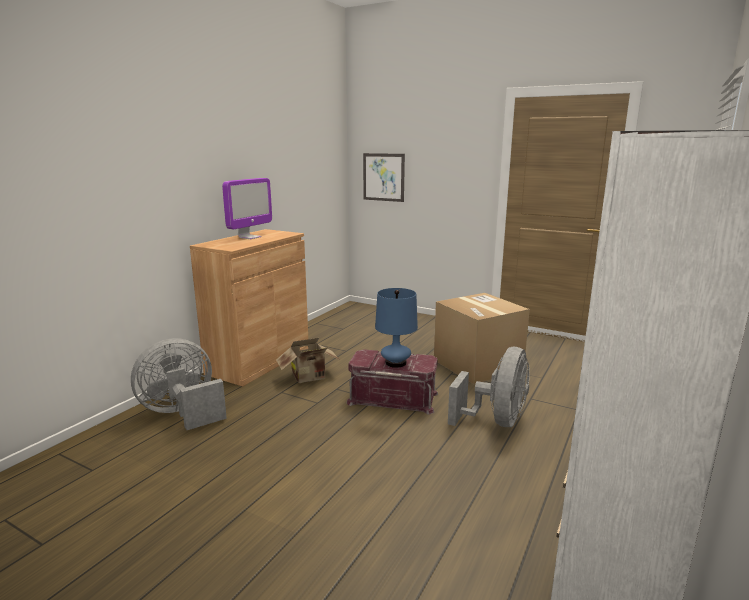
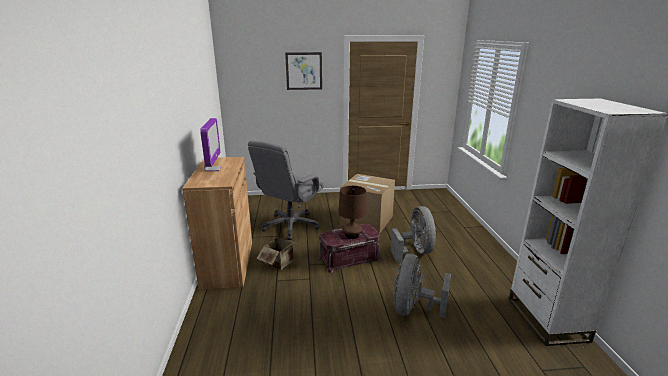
camera: 35 degrees left, 5 degrees up
(182, 413) = (226, 324): grey fan -> grey fan (413, 308)
(372, 344) = (290, 226): none -> grey office chair
(383, 177) = (253, 99): picture -> picture (304, 71)
(395, 363) = (352, 235): blue table lamp -> brown table lamp

